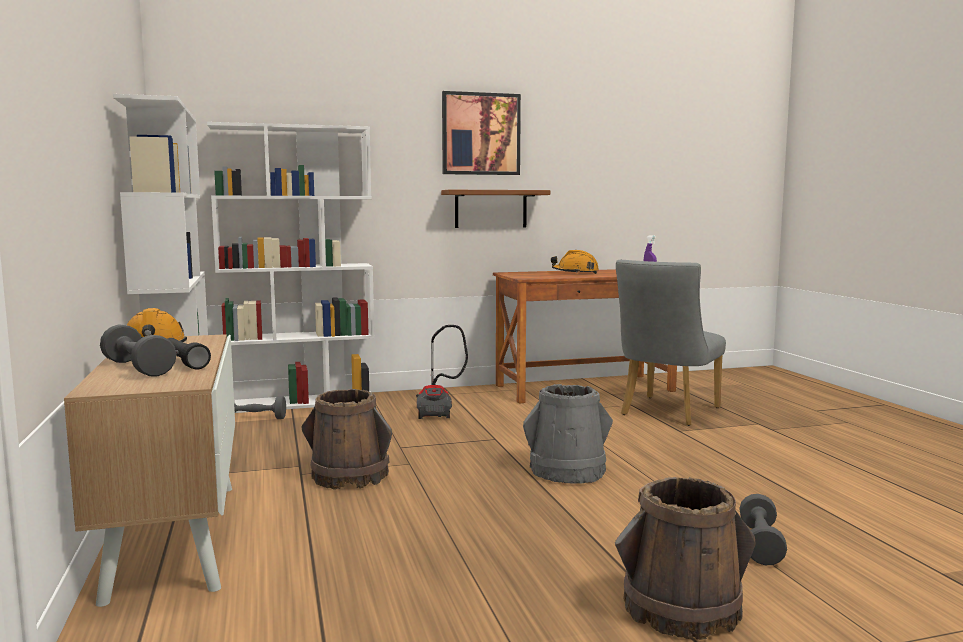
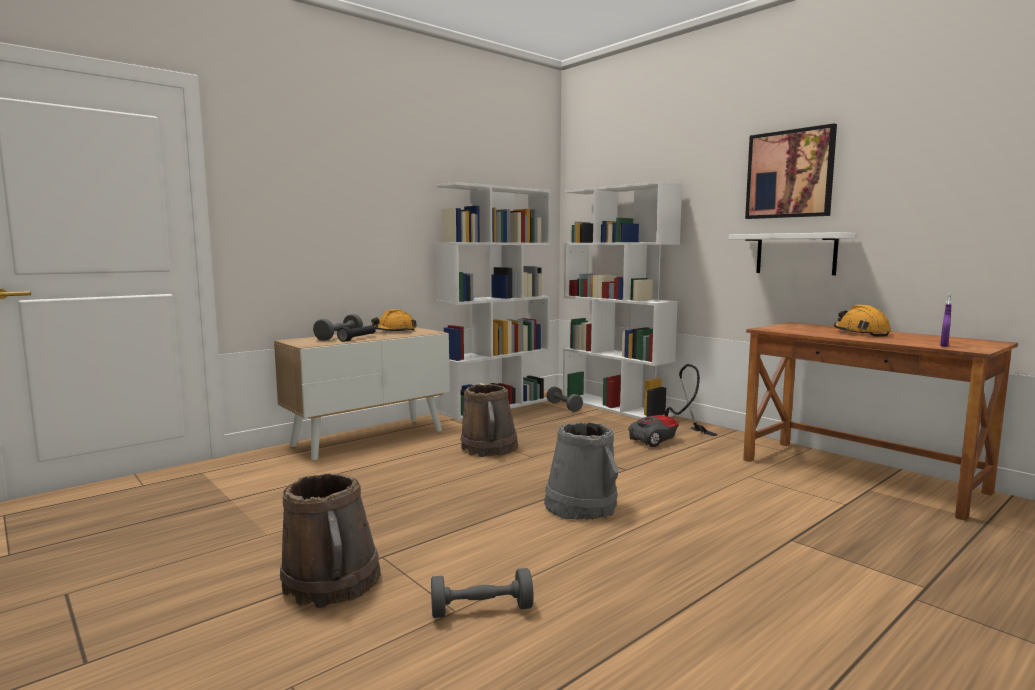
camera: 65 degrees right, 0 degrees up
(491, 209) = (795, 254): brown shelf -> white shelf
(666, 413) = (851, 525): grey chair -> none

